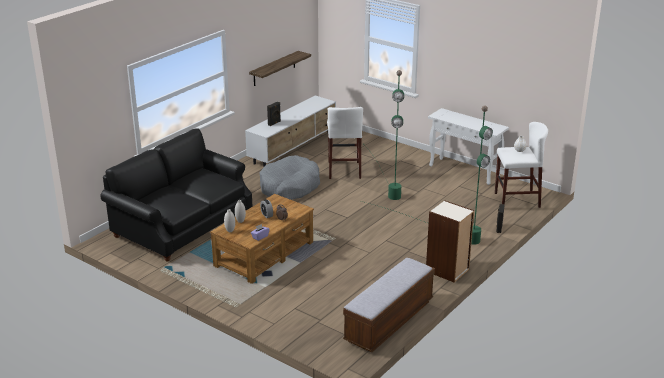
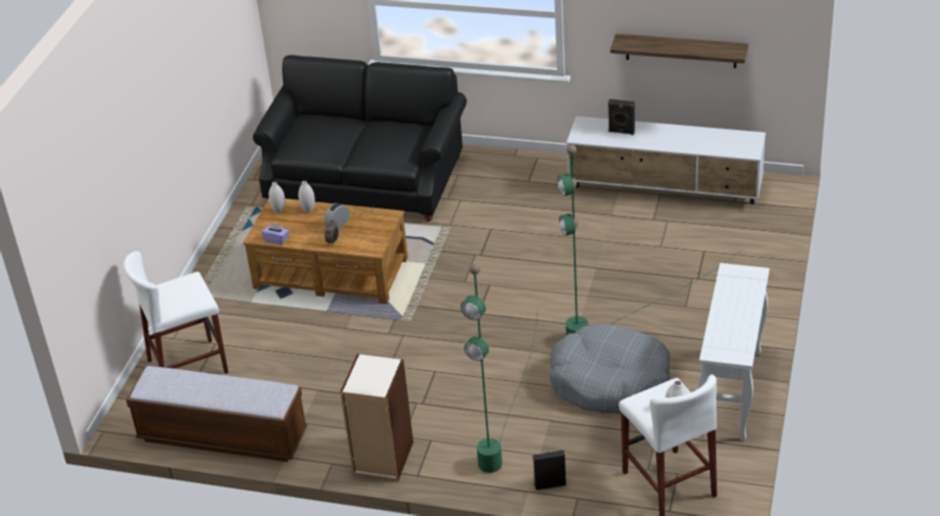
camera: 70 degrees right, 10 degrees up
(289, 187) = (533, 229): grey dog bed -> grey dog bed (611, 382)
(344, 170) = (628, 262): white stool -> white stool (188, 366)

